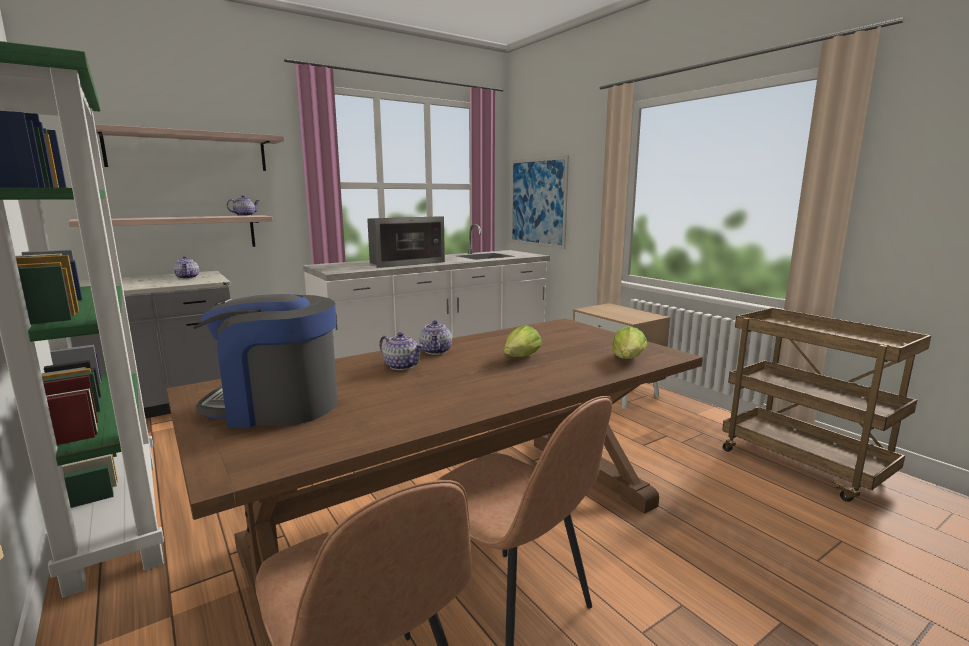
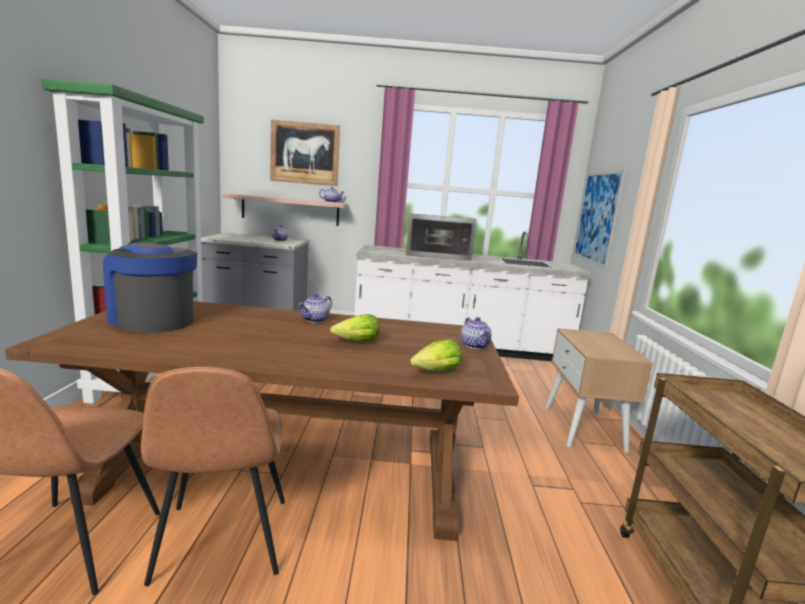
camera: 35 degrees right, 0 degrees up
(188, 151) = (305, 153): shelf -> picture
(401, 366) = (269, 321): teapot -> teapot (474, 345)

